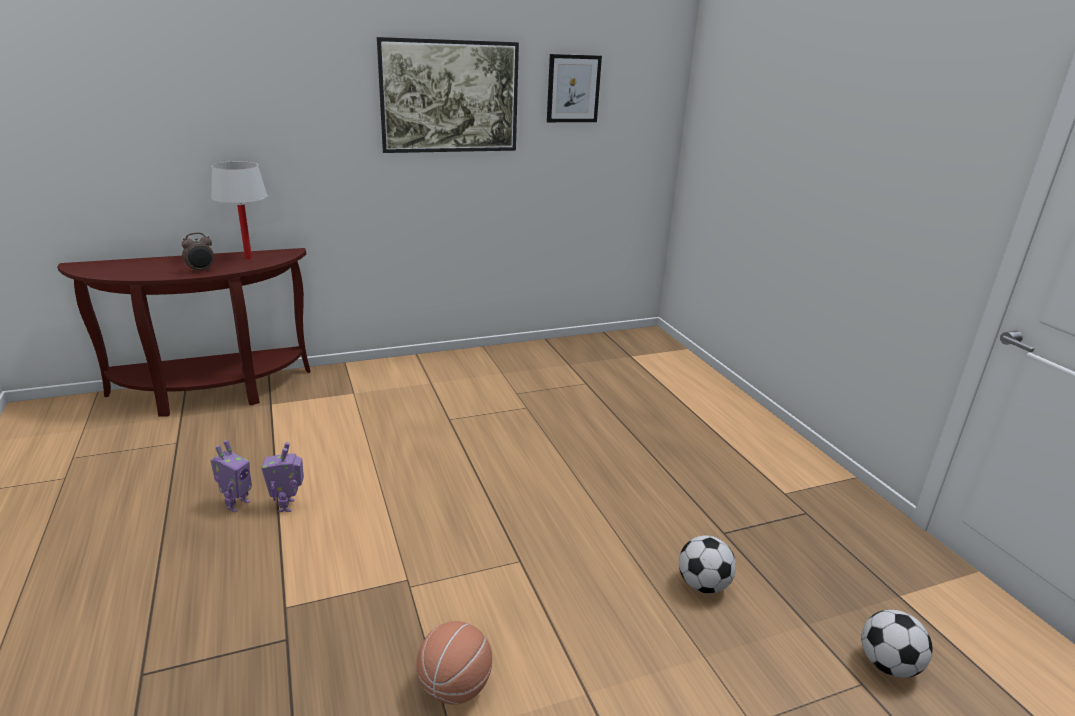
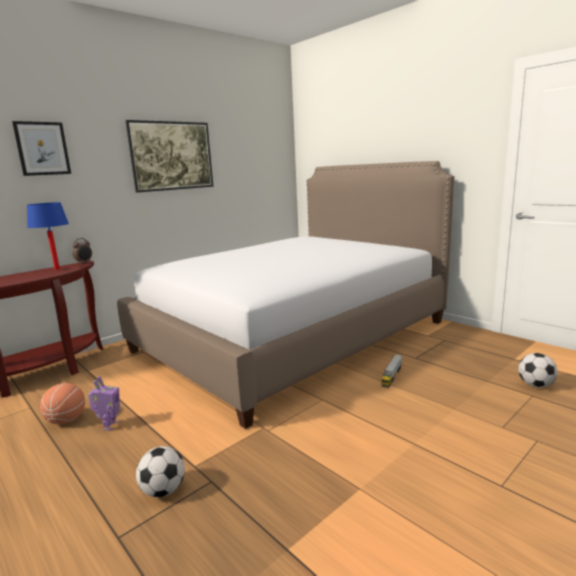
camera: 20 degrees left, 10 degrees down
(201, 271) = (29, 278): alarm clock -> alarm clock (84, 262)
(248, 258) = (57, 269): white table lamp -> blue table lamp
(288, 505) = (148, 416): toy robot -> none
(454, 687) = (340, 466): basketball -> basketball (66, 420)
(568, 426) = (293, 336): none -> bed
(573, 89) = (238, 149): picture -> picture (42, 148)
(656, 556) = (392, 376): none -> toy truck
(703, 585) = (426, 381): football -> football (163, 490)

